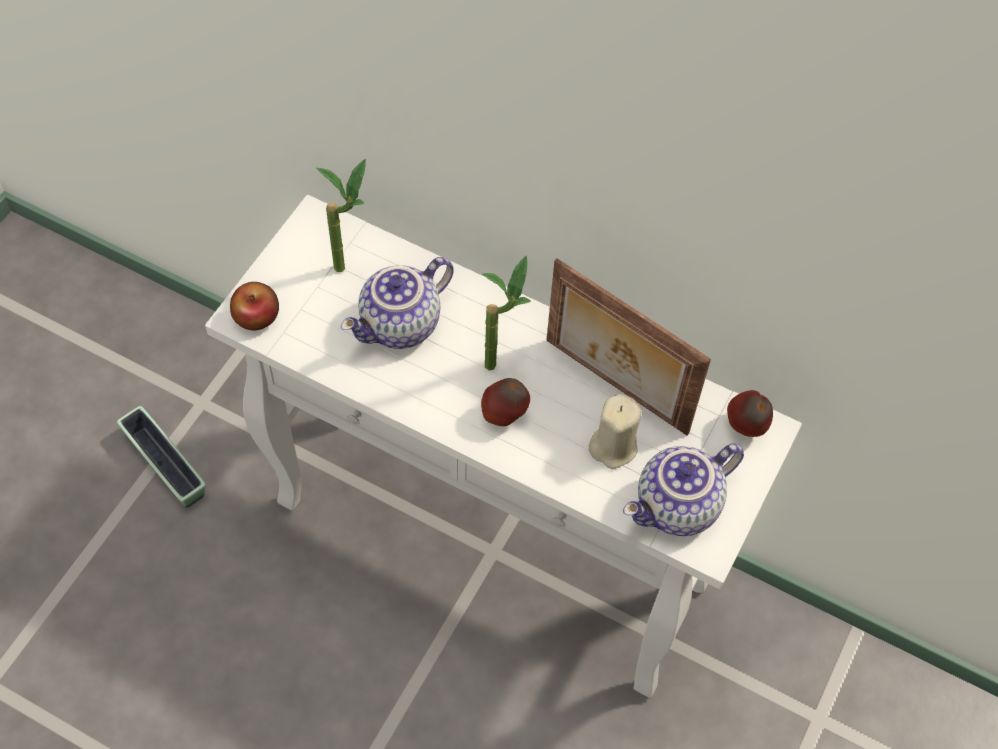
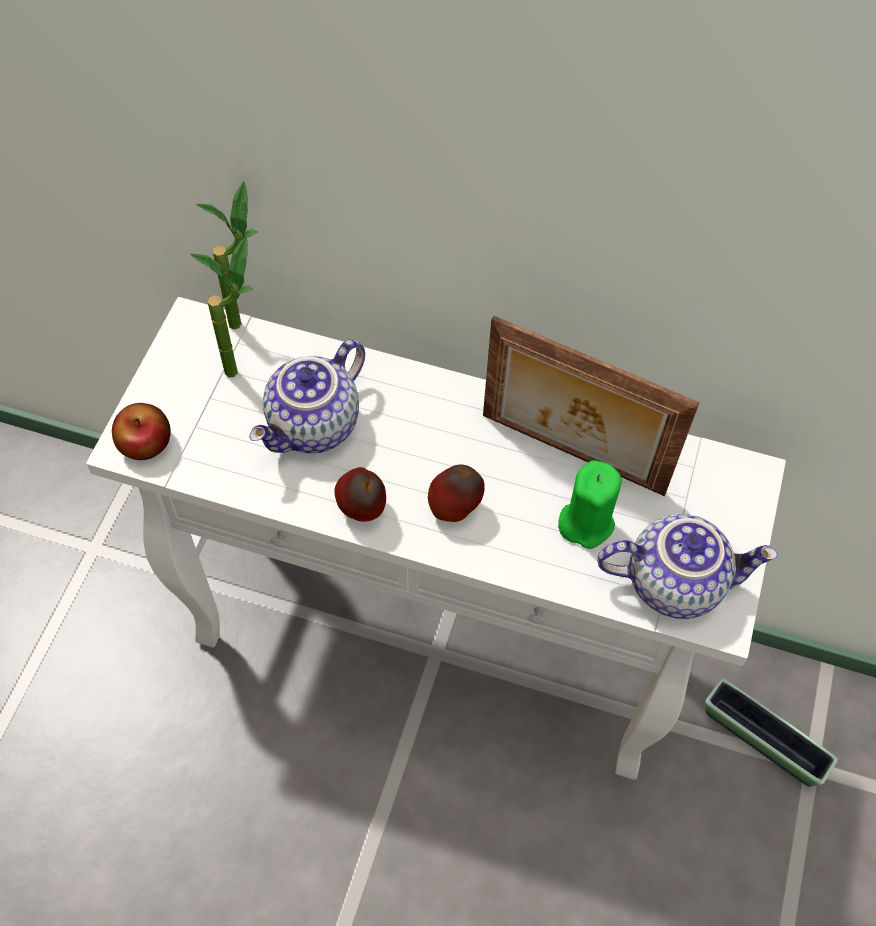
camera: 10 degrees left, 0 degrees up
(166, 466) = (66, 623): planter -> planter (762, 740)
(501, 360) = (437, 447): potted plant -> potted plant (246, 318)
(613, 446) = (586, 522): beige candle -> green candle
(677, 508) = (675, 580): teapot -> teapot turned 135 degrees counterclockwise
(746, 427) = (726, 475): apple -> apple (362, 511)

